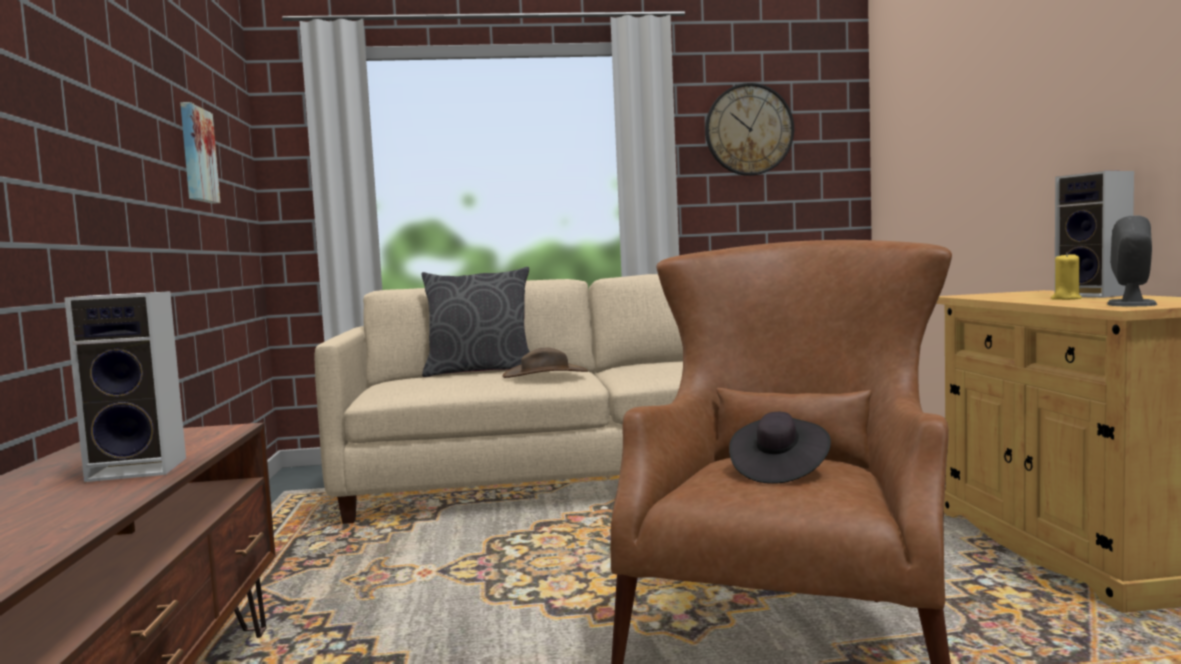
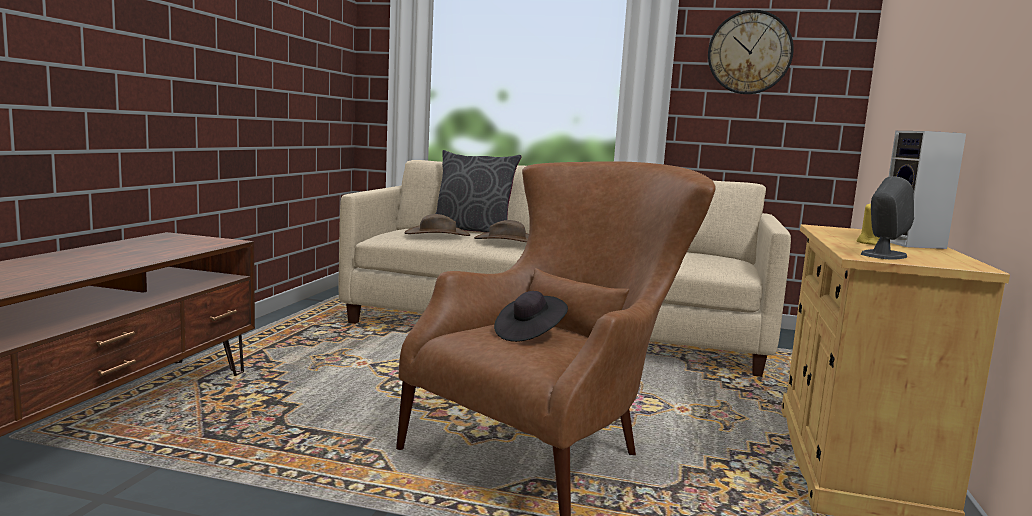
camera: 20 degrees right, 5 degrees up
(142, 469) = (146, 255): speaker -> none
(196, 155) = (289, 51): picture -> none
(450, 380) = (437, 234): none -> brown hat

